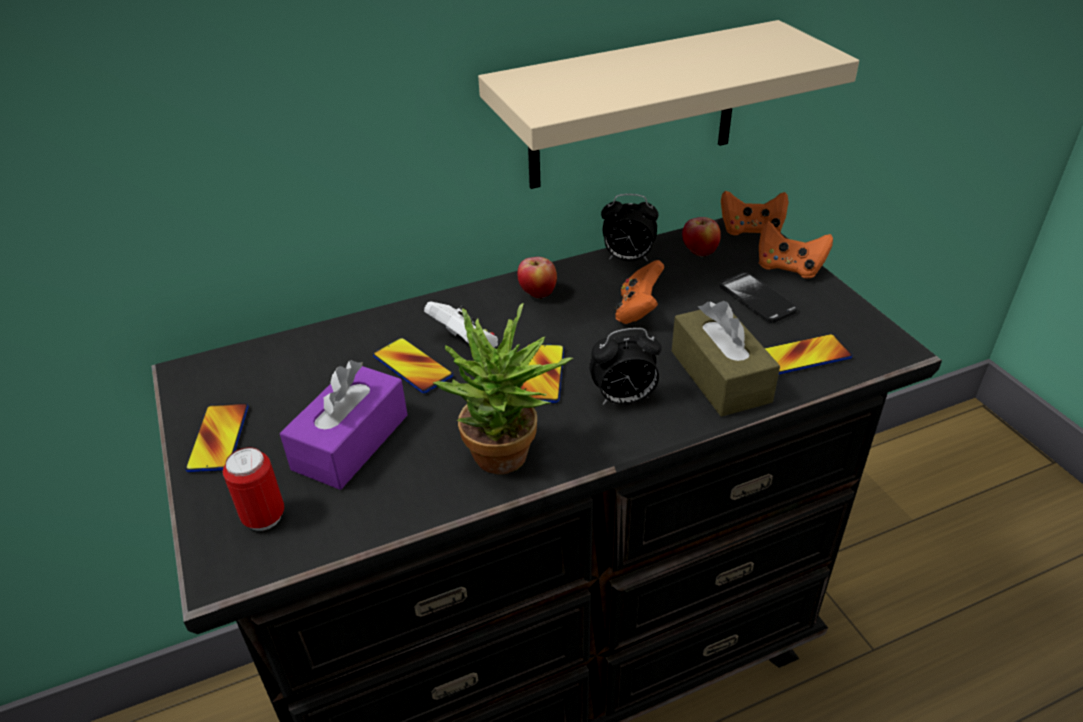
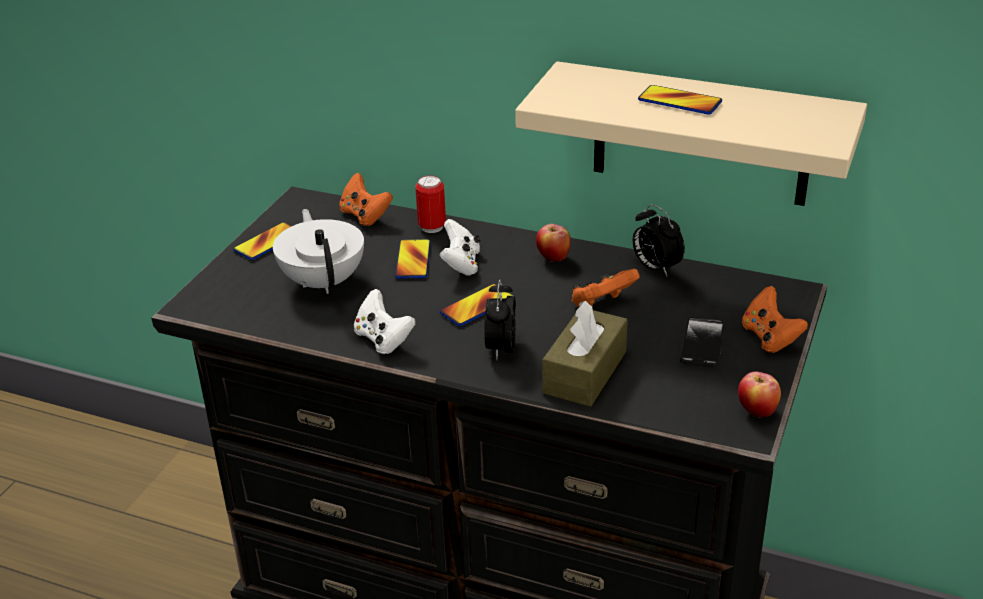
camera: 45 degrees right, 5 degrees down
(264, 517) = (236, 292): can -> can (432, 227)
(351, 442) = (324, 281): purple tissue box -> white teapot
(507, 462) = (383, 339): potted plant -> white game controller
(623, 399) = (501, 348): alarm clock -> alarm clock turned 60 degrees clockwise
(699, 253) = (716, 292): apple -> apple (756, 412)
(751, 230) = (791, 297): orange game controller -> orange game controller (365, 216)
(804, 355) = (667, 396): phone -> phone (679, 101)

